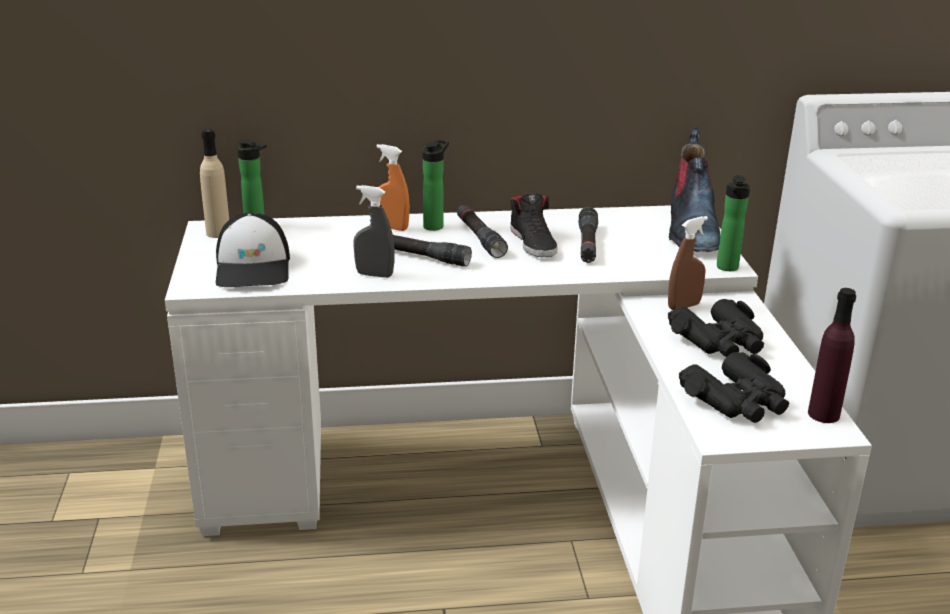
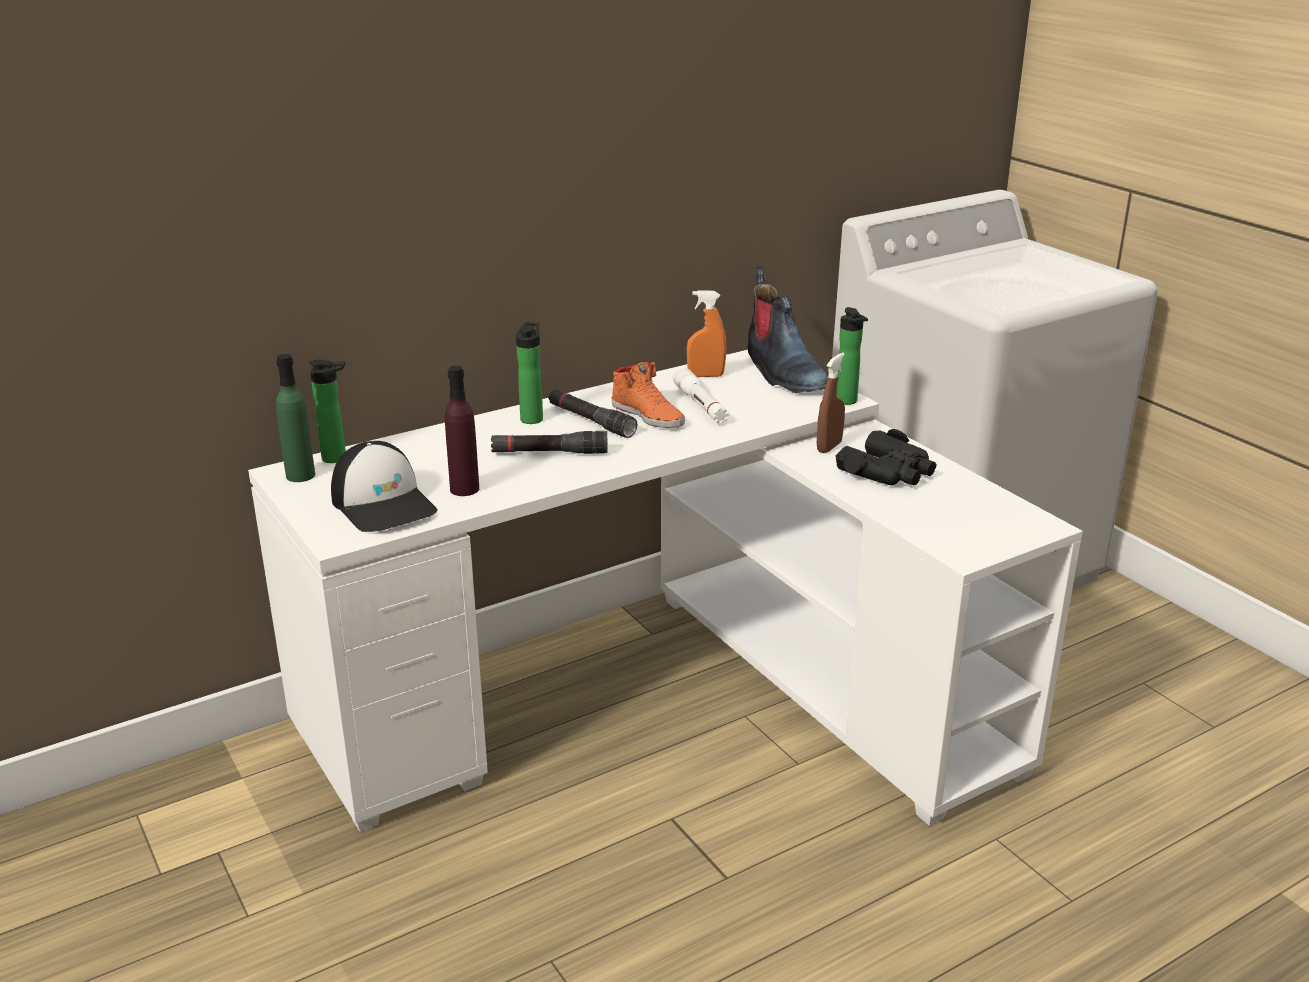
camera: 25 degrees left, 0 degrees up
(218, 233) = (300, 475): beige bottle -> green bottle
(374, 275) = (522, 482): grey spray bottle -> none
(392, 227) = (489, 429): orange spray bottle -> orange spray bottle (706, 375)
(533, 243) = (648, 415): black shoe -> orange shoe
(587, 244) = (700, 405): black flashlight -> white flashlight
(737, 401) = (950, 521): black binoculars -> none
(823, 414) = (1026, 515): purple bottle -> purple bottle (464, 489)

